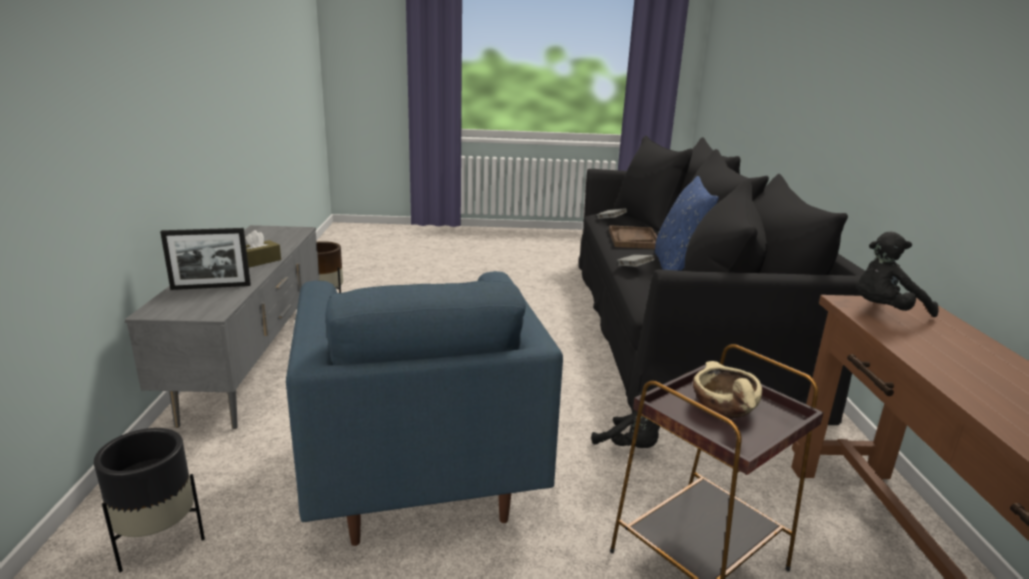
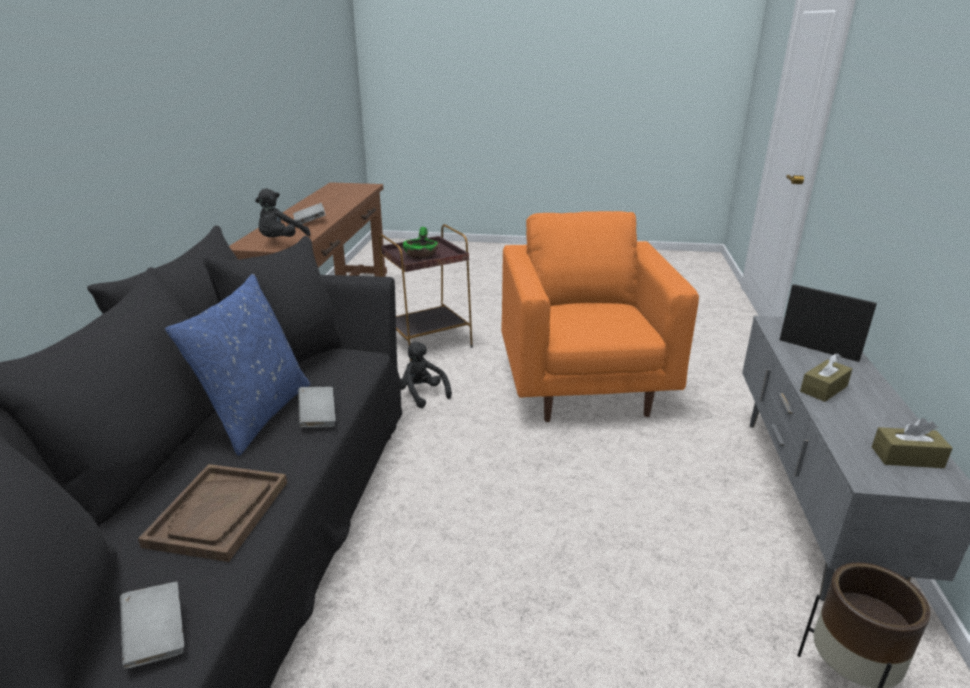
camera: 170 degrees left, 5 degrees up
(159, 541) = (725, 364): black planter -> none
(211, 287) = (818, 350): picture frame -> picture frame turned 45 degrees clockwise
(263, 235) = (907, 457): none -> brown tissue box
(420, 474) = (584, 386): blue armchair -> orange armchair
(723, 406) = (421, 256): beige bowl -> green bowl
(884, 311) = (281, 241): black plush toy -> black plush toy turned 120 degrees clockwise
(953, 363) = (310, 222): none -> grey book

